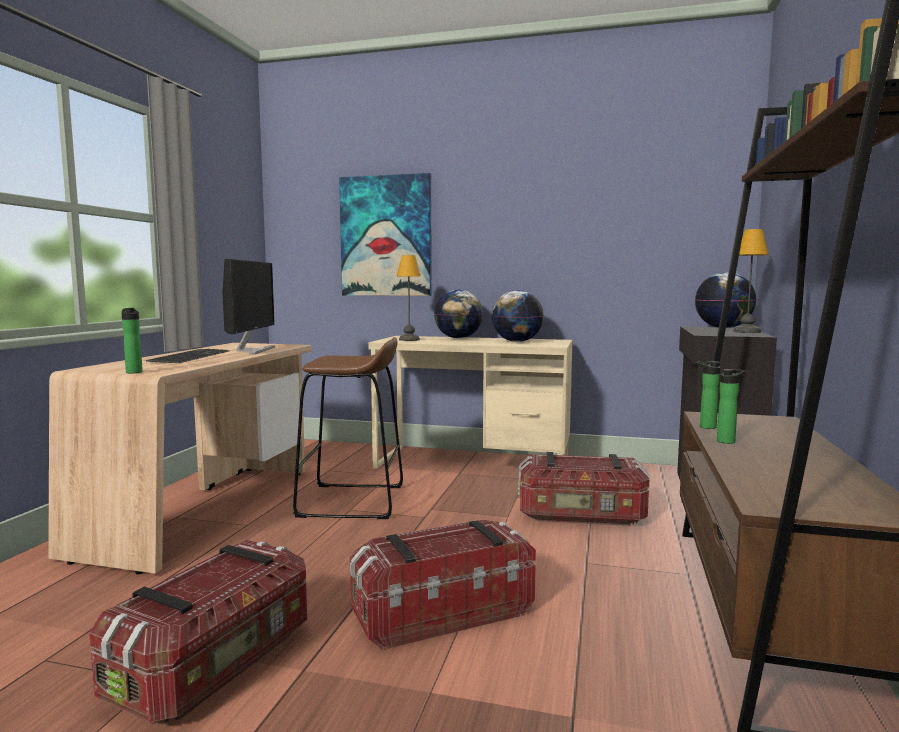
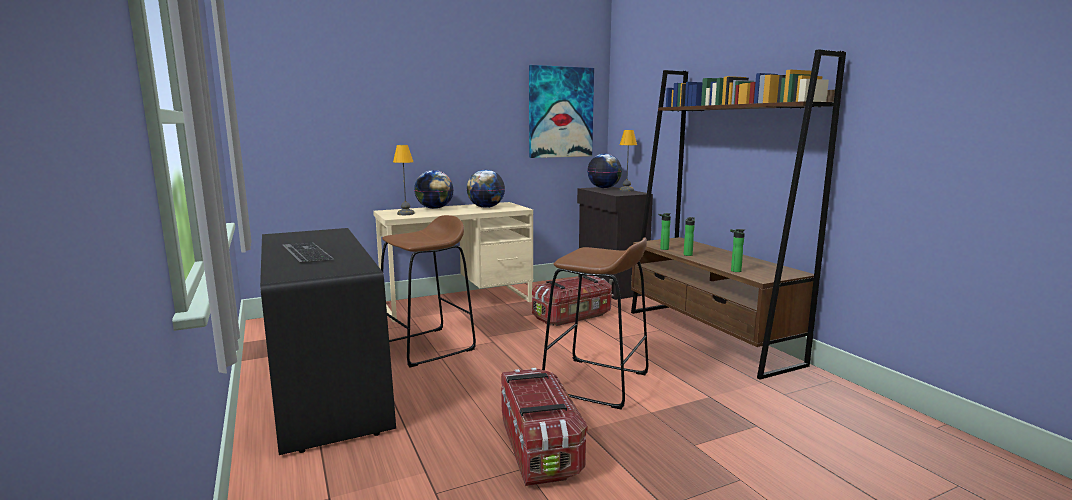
camera: 40 degrees left, 5 degrees up
(133, 372) = (342, 272): bottle -> bottle (734, 271)
(206, 509) = (326, 384): beige desk -> black desk
(252, 350) = (330, 239): monitor -> none
(386, 236) = (356, 125): picture -> picture (560, 112)
(441, 613) = (596, 383): storage box -> brown stool

